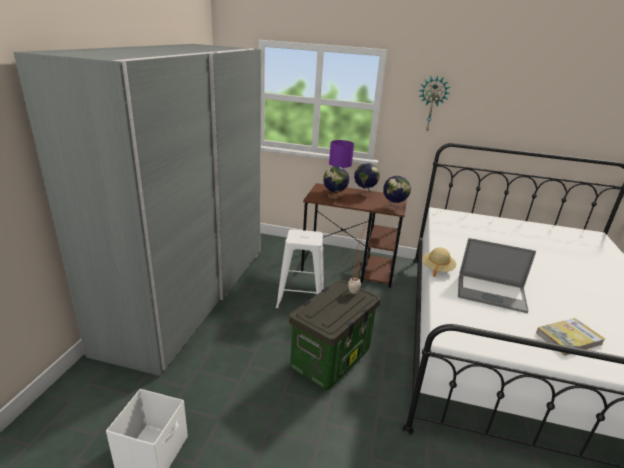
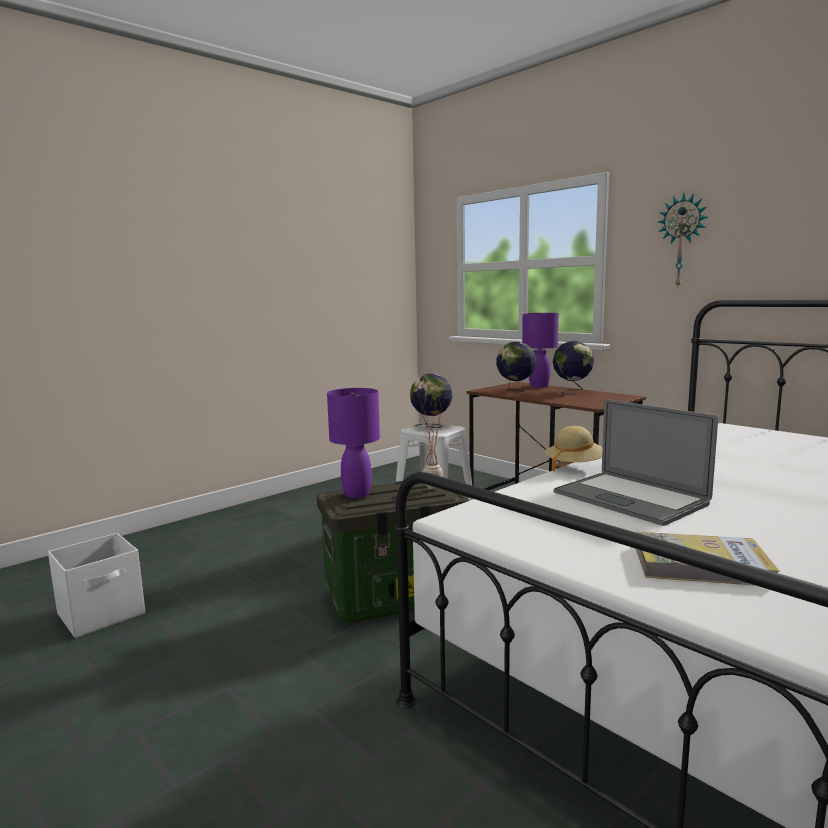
camera: 35 degrees right, 15 degrees down
(189, 294) = (305, 504): grey wardrobe -> none
(318, 310) = (356, 494): none -> purple table lamp
(393, 208) = (593, 403): globe -> globe (431, 426)

